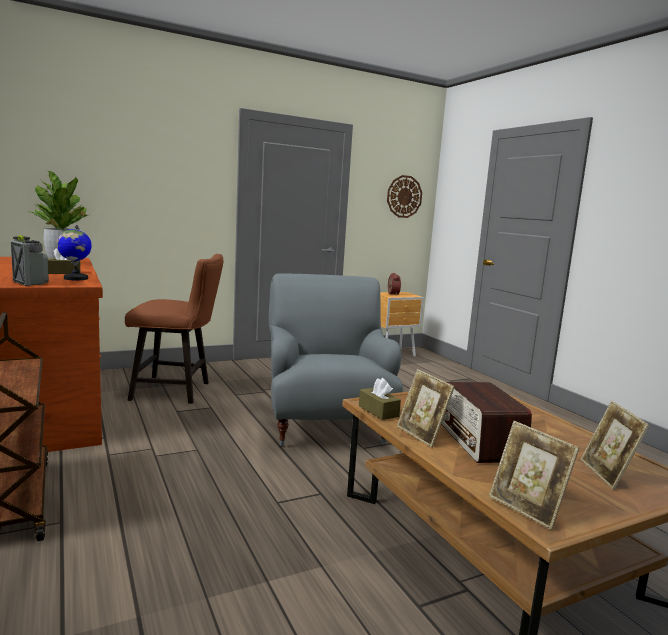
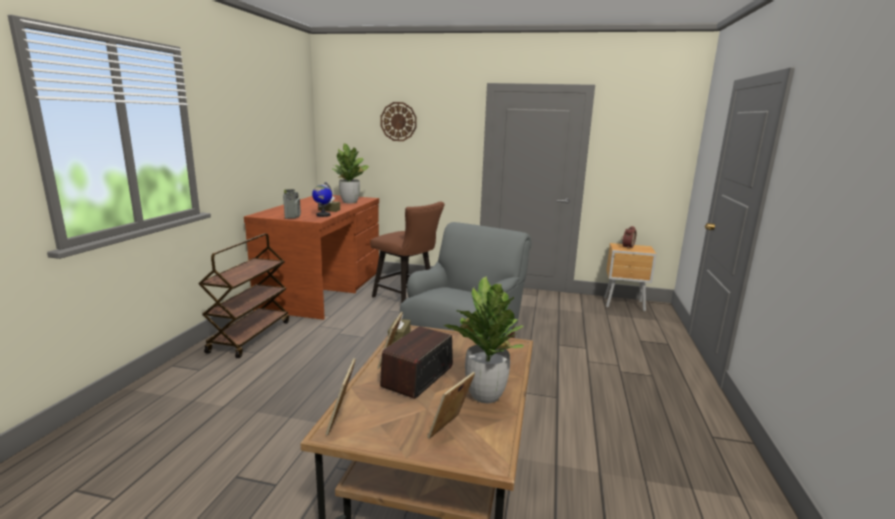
camera: 40 degrees right, 5 degrees up
(404, 196) = (654, 150): wall clock -> wall clock (398, 121)
(558, 437) = (485, 395): none -> potted plant

